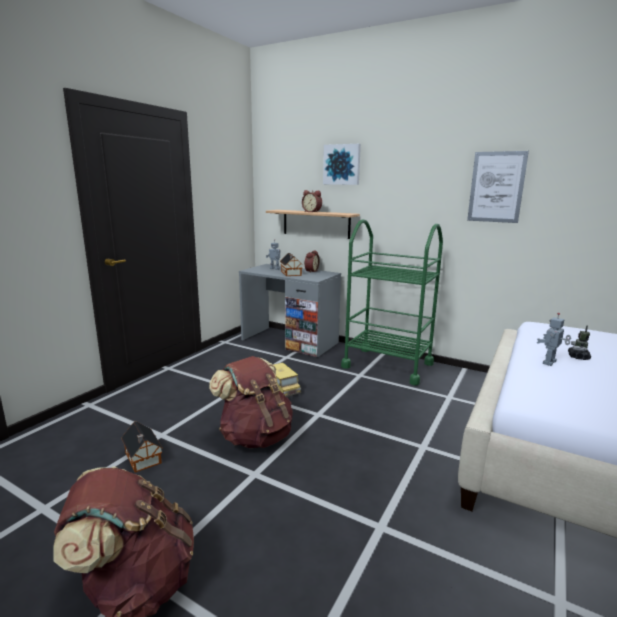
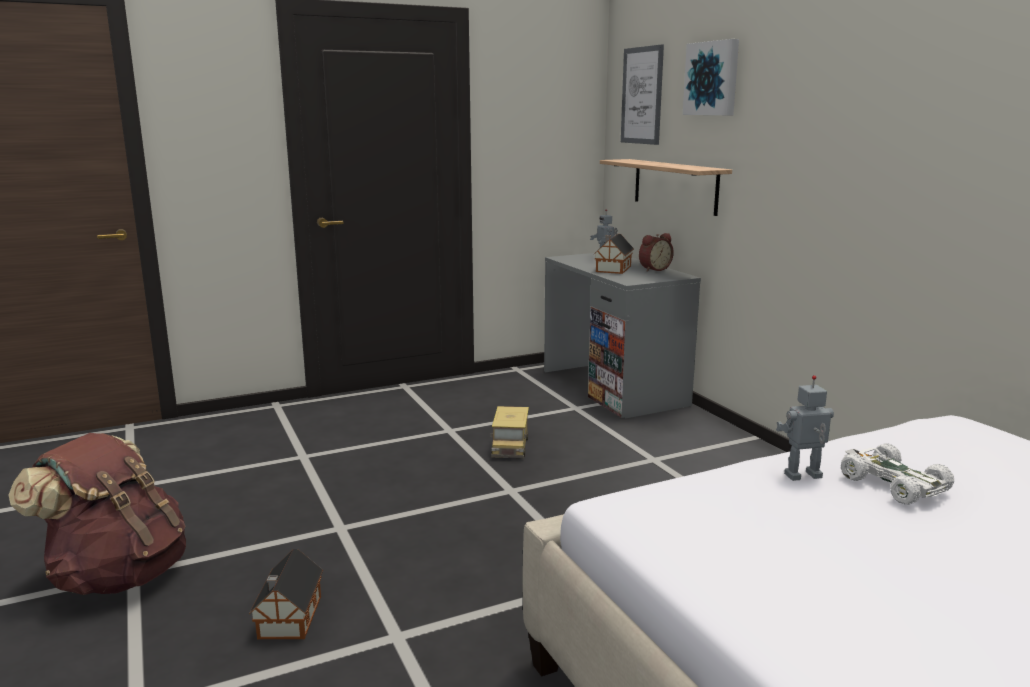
camera: 35 degrees right, 0 degrees up
(143, 458) = (257, 473): toy house -> toy house (288, 619)
(255, 436) = (396, 490): brown backpack -> none
(312, 212) = (660, 164): alarm clock -> none
(387, 365) = (725, 458): green cart -> none
(496, 187) = (948, 119): picture -> picture (642, 95)
(578, 357) = (891, 484): toy robot -> white toy car

